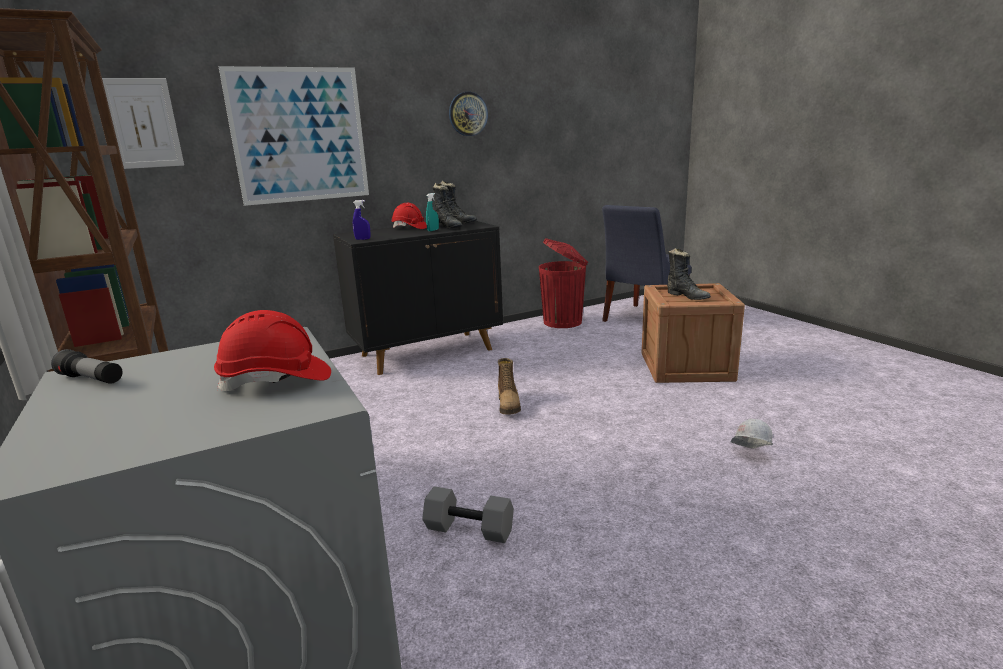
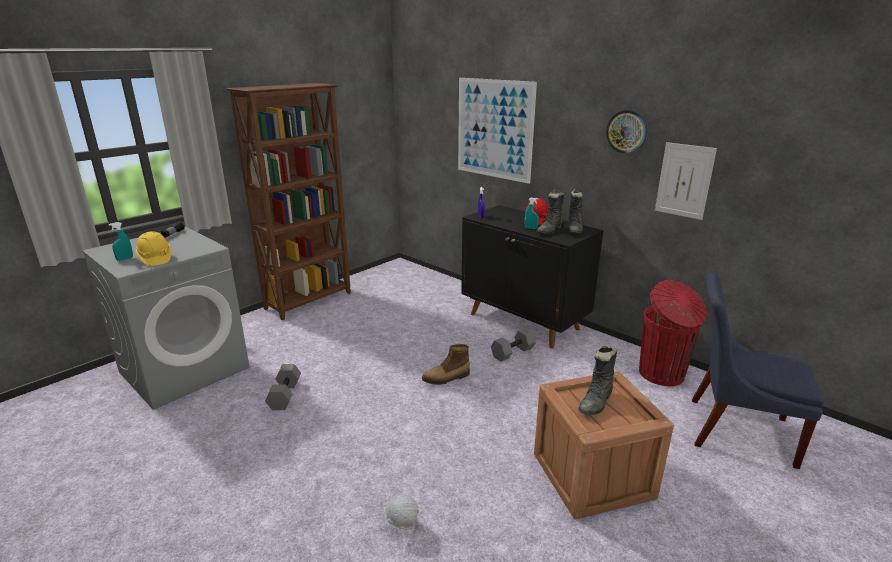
camera: 70 degrees right, 5 degrees up
(143, 123) = (424, 109): picture -> picture (684, 180)
(217, 416) = (125, 259): none -> turquoise spray bottle
(276, 380) = (155, 258): red hard hat -> yellow hard hat
(485, 366) = (513, 353): none -> grey dumbbell

